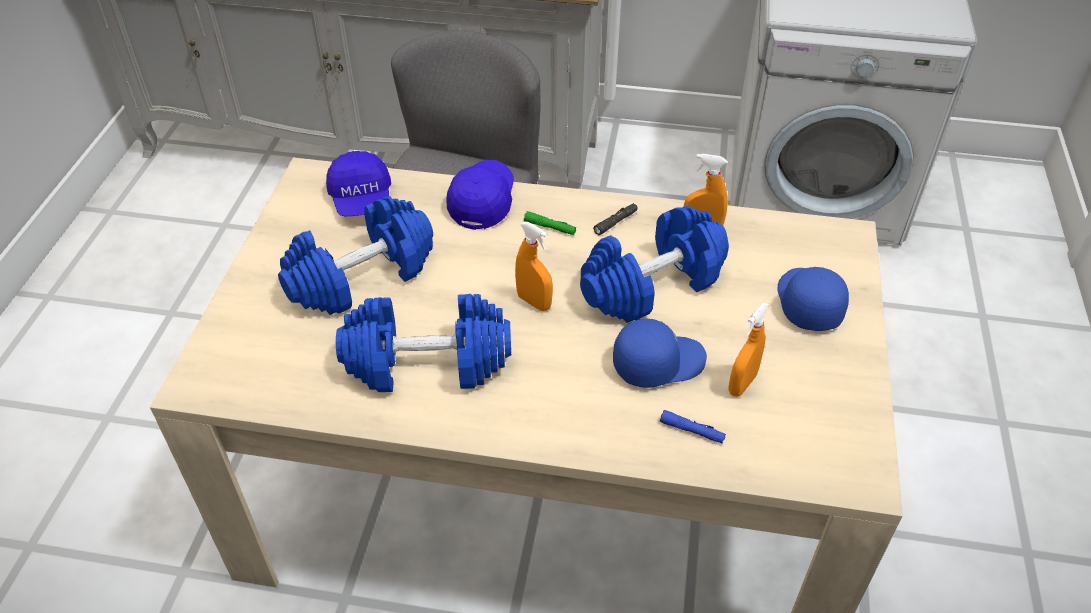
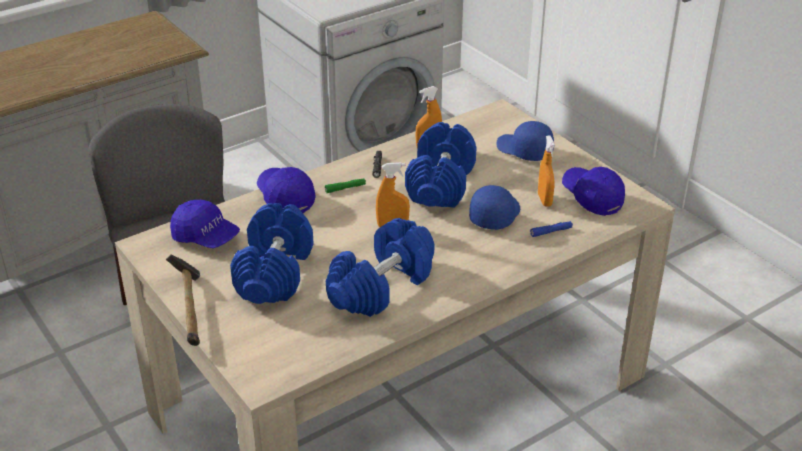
camera: 45 degrees left, 10 degrees down
(248, 267) = (191, 311): none -> hammer
(807, 421) = (592, 197): none -> blue cap

